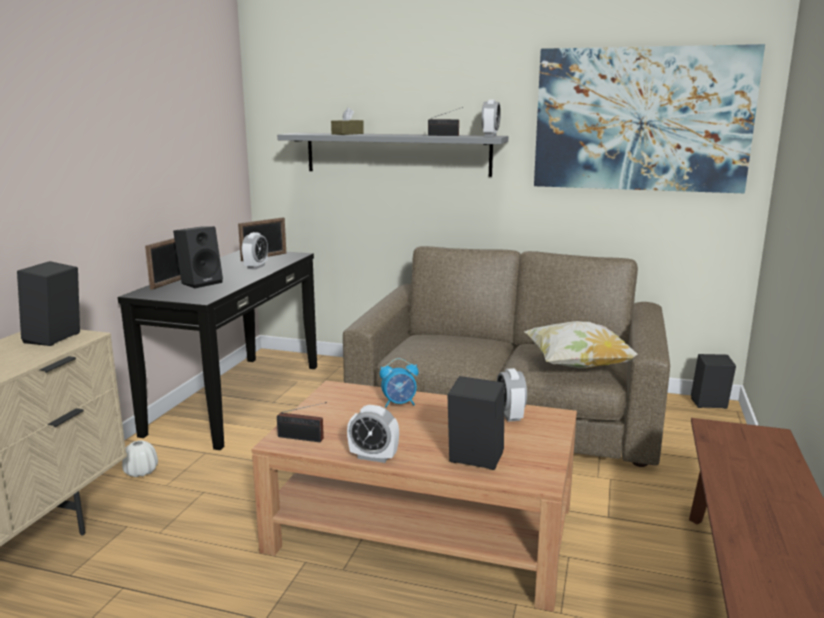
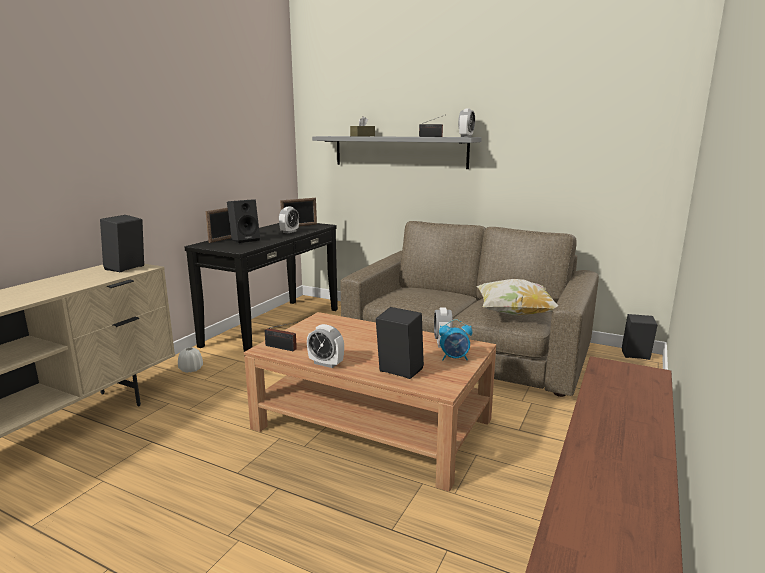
camera: 10 degrees right, 0 degrees up
(399, 404) = (363, 330): alarm clock -> alarm clock (454, 358)
(641, 120) = (585, 123): picture -> none

